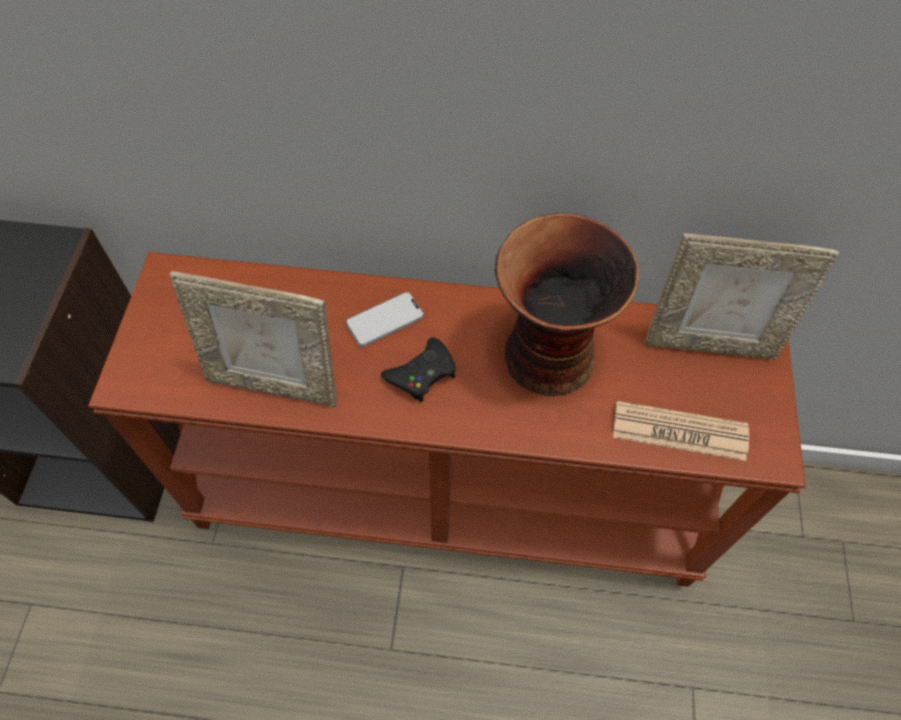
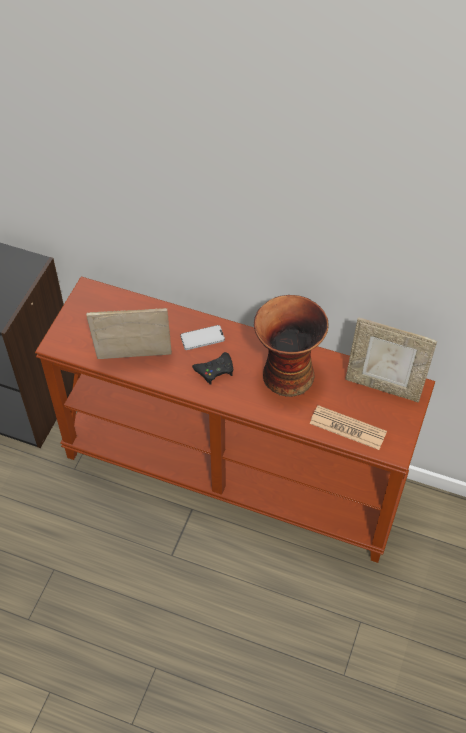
camera: 15 degrees right, 5 degrees down
(274, 383) = (134, 360): picture frame -> picture frame turned 150 degrees clockwise

